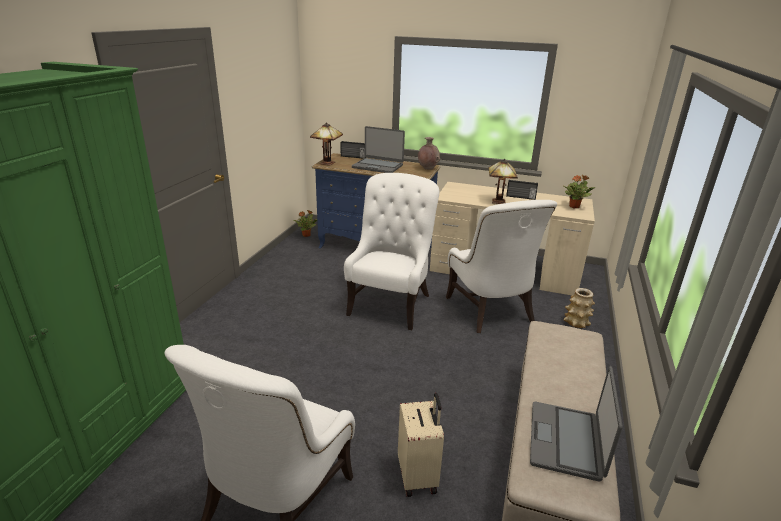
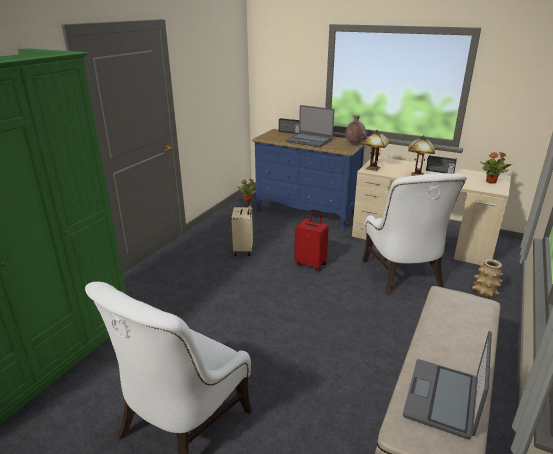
camera: 10 degrees right, 0 degrees up
(327, 163) = (265, 137): table lamp -> table lamp (372, 168)
(390, 304) = (311, 264): white chair -> red suitcase
(418, 476) = (309, 417): beige suitcase -> beige suitcase (244, 250)

